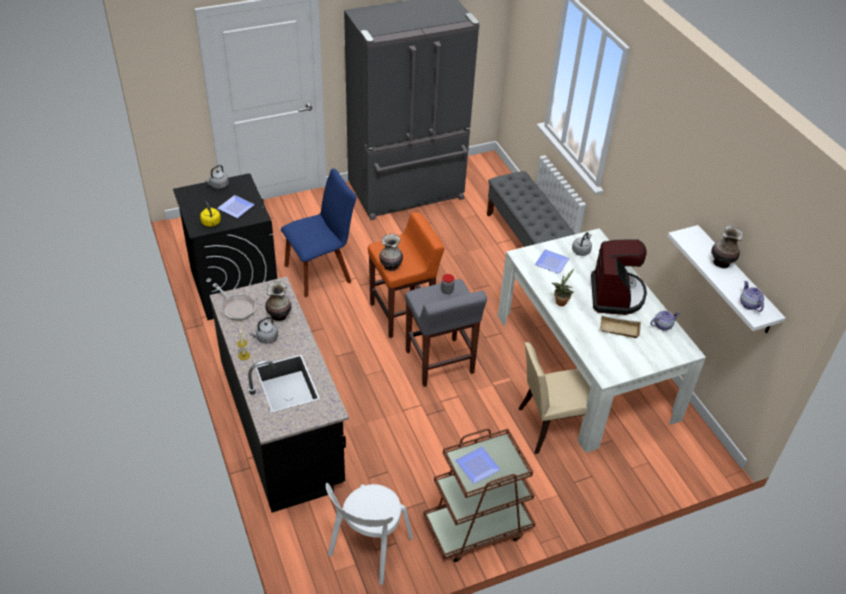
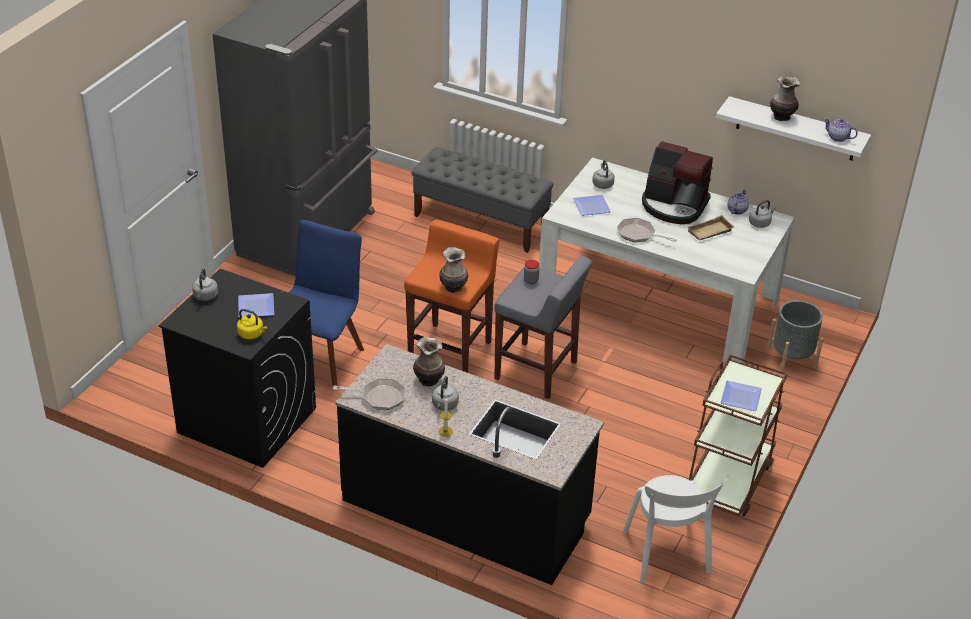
camera: 40 degrees left, 5 degrees down
(551, 426) = (689, 365): beige chair -> none
(560, 301) = (639, 234): potted plant -> frying pan
(616, 295) = (674, 205): coffee machine -> coffee machine turned 150 degrees clockwise
(638, 471) = (791, 358): none -> grey planter
(669, 345) = (760, 223): none -> grey kettle

